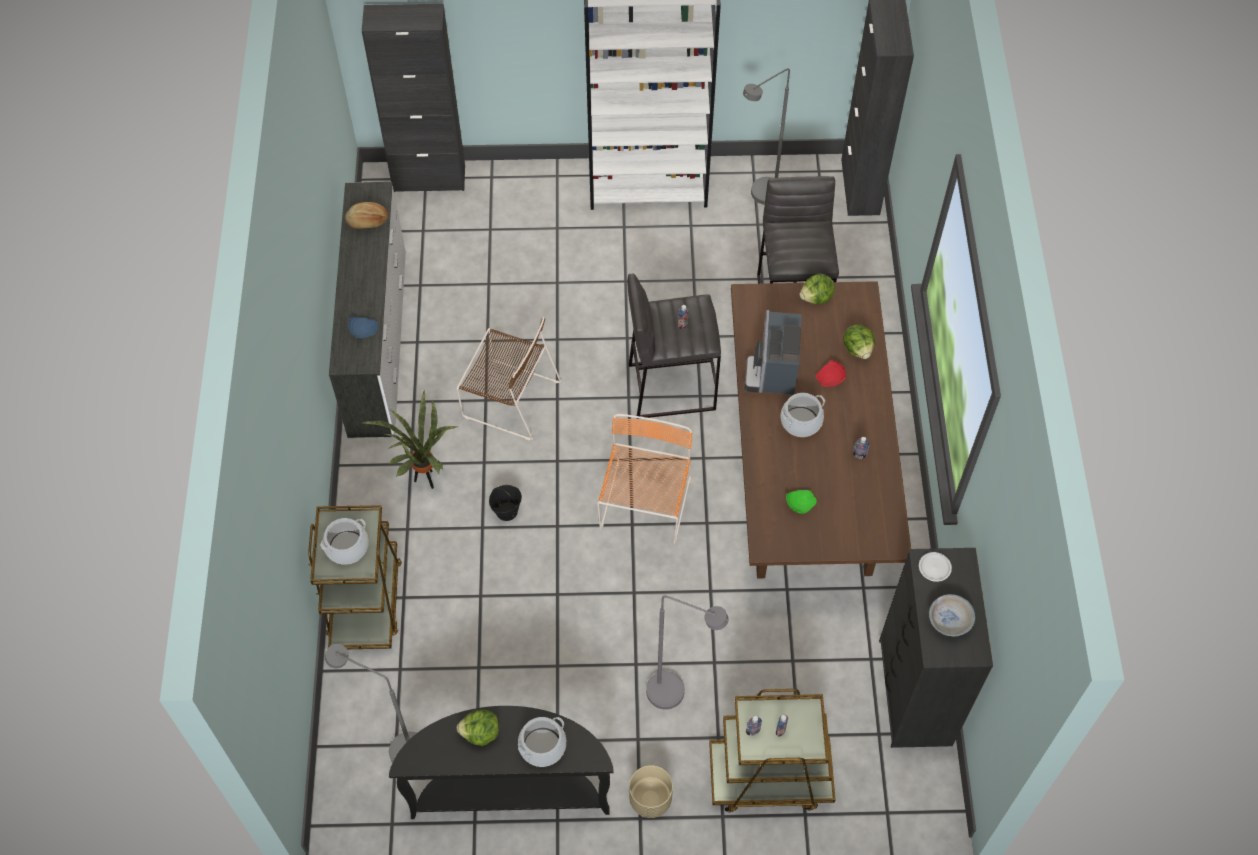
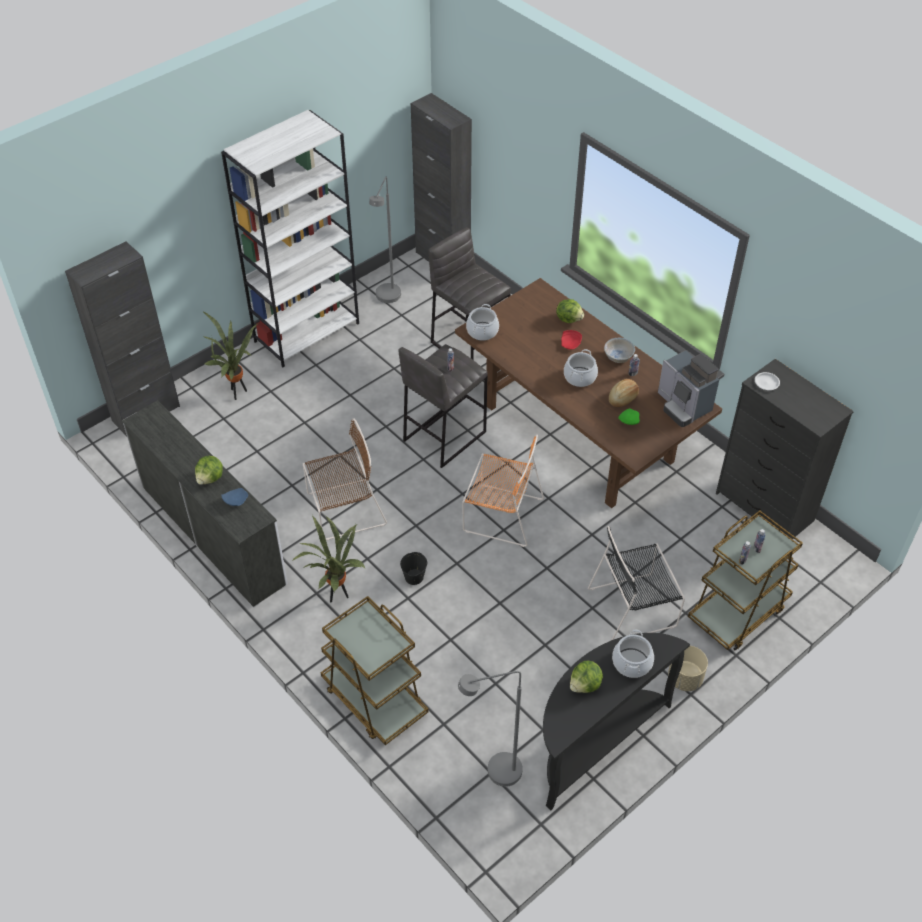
camera: 40 degrees left, 10 degrees down
(347, 547) = (370, 639): cooking pot -> cooking pot (482, 331)
(367, 221) = (165, 434): bread -> bread (623, 398)
(526, 209) = (237, 392): none -> potted plant
(644, 506) = (500, 514): orange chair -> orange chair turned 135 degrees clockwise
(676, 694) = (635, 607): grey floor lamp -> black chair
(773, 371) = (533, 360): coffee machine -> coffee machine (683, 406)
(816, 298) = (515, 306): lettuce -> lettuce (210, 478)
(949, 622) = (806, 404): white bowl -> white bowl (618, 357)

